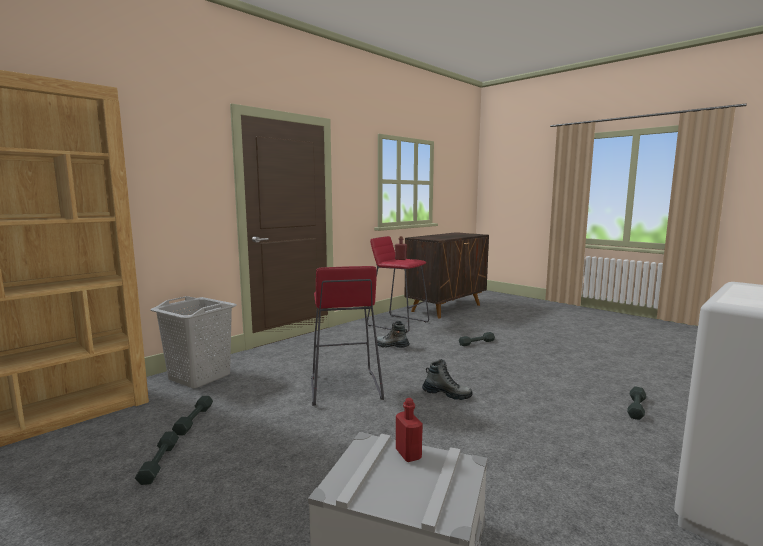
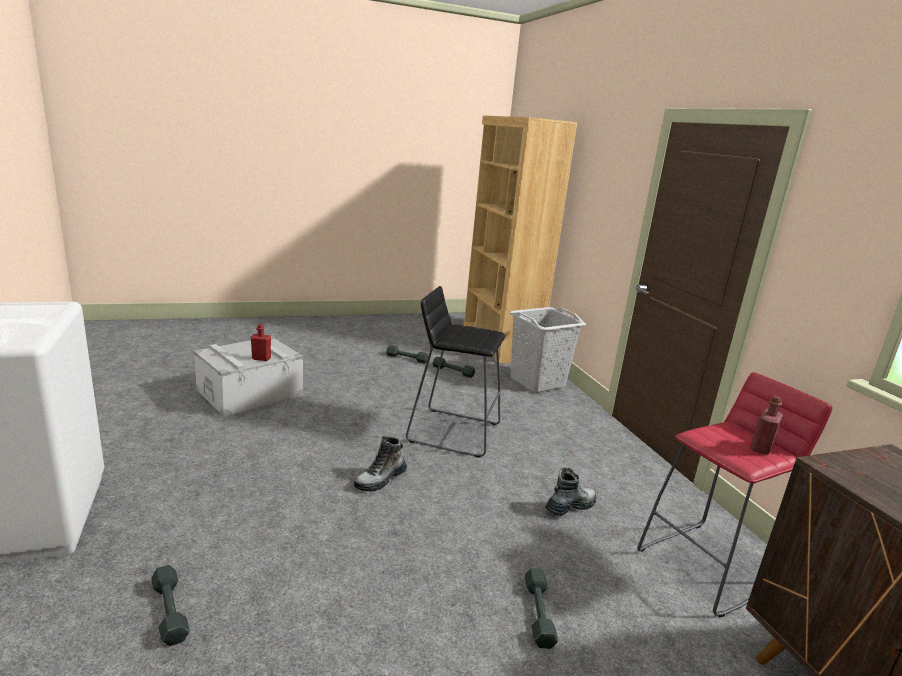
camera: 115 degrees right, 10 degrees up
(344, 388) = (453, 432): red stool -> black stool

